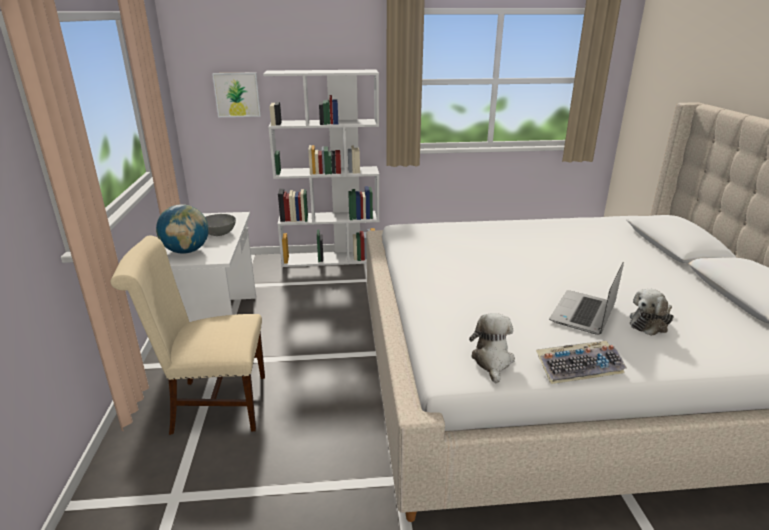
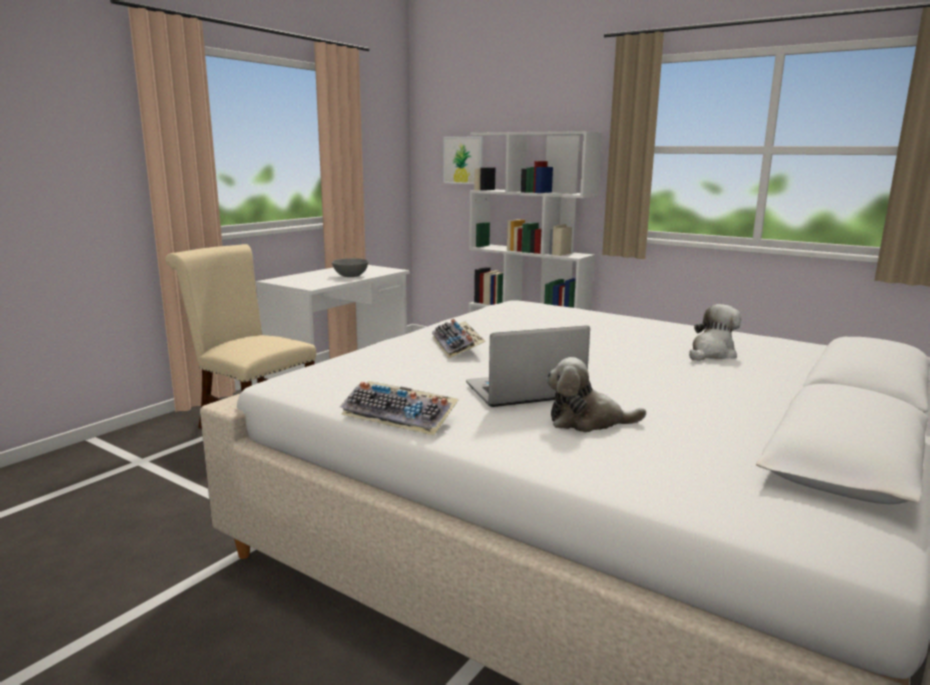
camera: 40 degrees right, 10 degrees down
(187, 251) = (302, 279): globe -> none
(468, 288) = (457, 346): none -> keyboard
(492, 361) = (336, 387): plush toy -> plush toy (711, 354)

